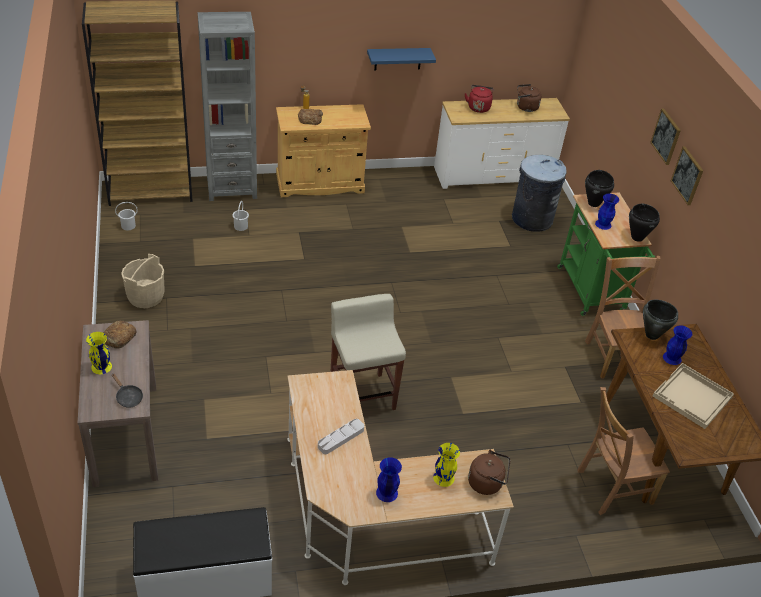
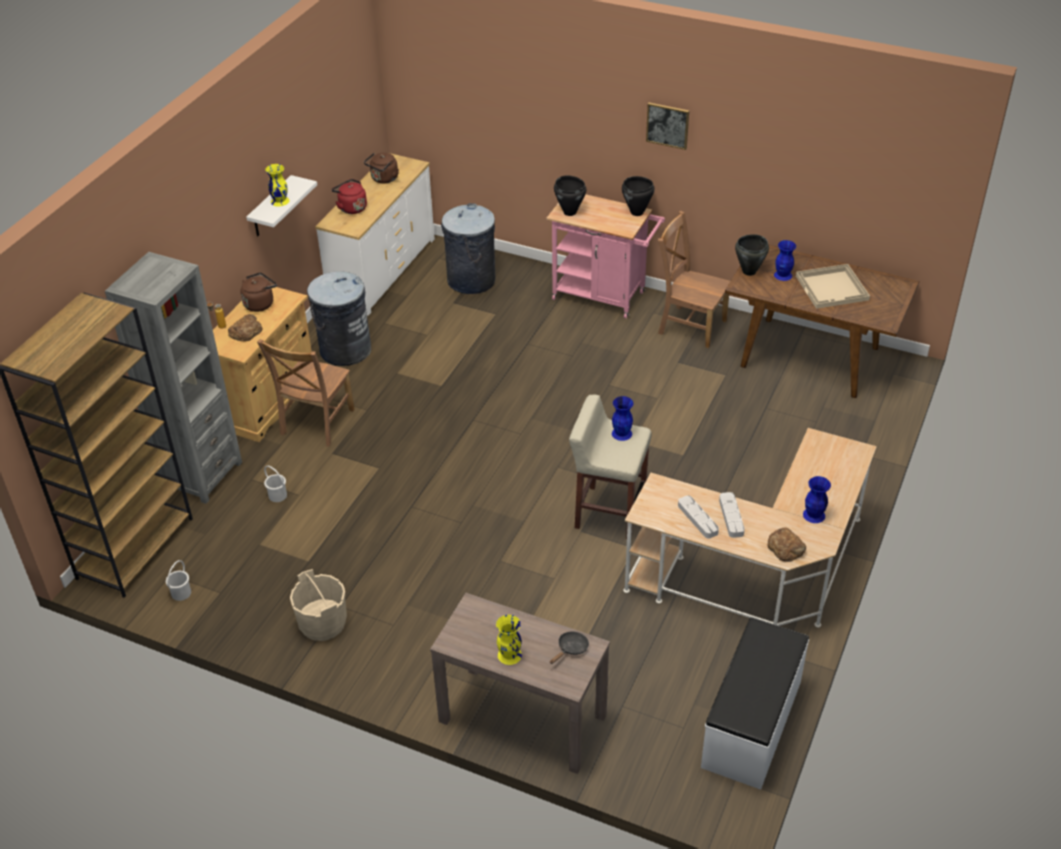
camera: 50 degrees left, 0 degrees up
(119, 337) = (474, 625): bread -> bread (786, 547)
(128, 397) = (571, 649): black frying pan -> black frying pan turned 45 degrees counterclockwise
(322, 418) = (697, 519): none -> grey tray
(398, 59) = (271, 208): blue shelf -> white shelf
(399, 193) = (344, 349): none -> grey trash can
(443, 477) = (819, 472): yellow vase -> yellow vase (279, 201)
(487, 483) = (843, 449): brown kettle -> brown kettle (260, 303)
(592, 293) = (604, 297): green cart -> pink cart
(603, 224) = (603, 222): blue vase -> blue vase (622, 433)
(611, 487) = (828, 407): brown chair -> brown chair (316, 424)
(666, 136) = (612, 106): picture -> none

